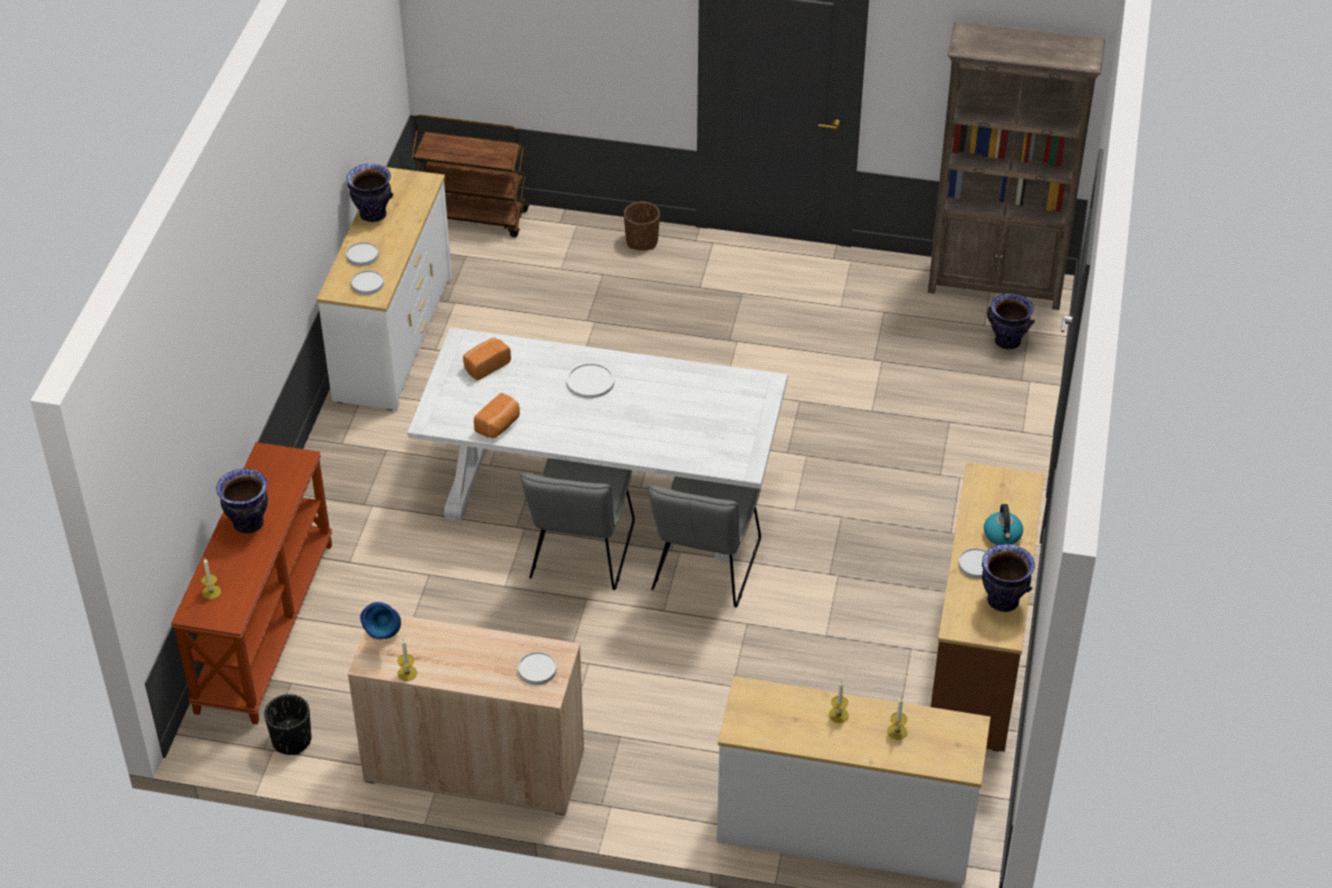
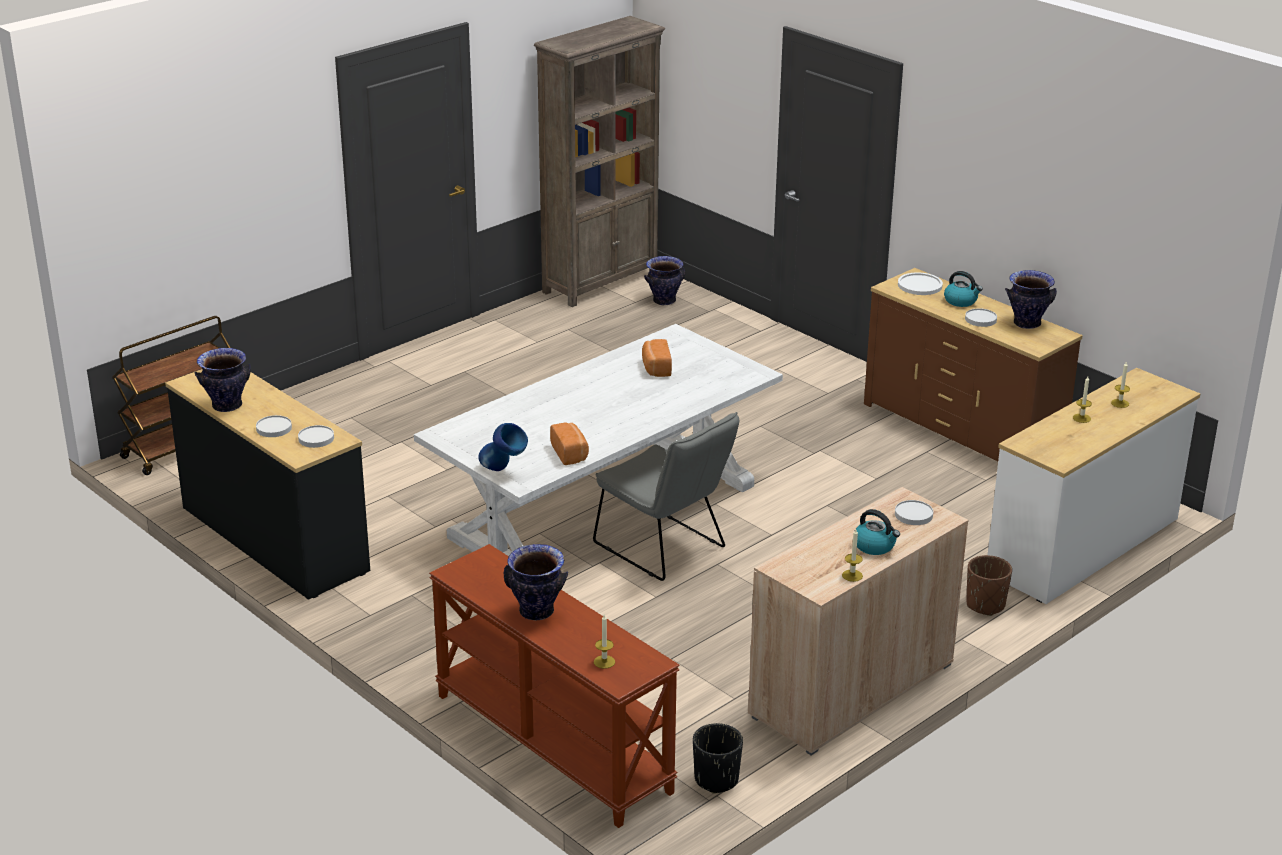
camera: 55 degrees left, 15 degrees down
(384, 640) = (799, 573): blue vase -> blue vase (504, 471)
(393, 338) = (273, 540): white dresser -> black dresser
(465, 667) = (875, 546): none -> kettle
(485, 366) = (487, 434): bread -> bread (656, 368)
(590, 381) = (573, 398): white plate -> white plate (920, 285)
(641, 242) = (340, 387): brown planter -> brown planter (985, 605)
(703, 571) = (749, 502): grey chair -> none

